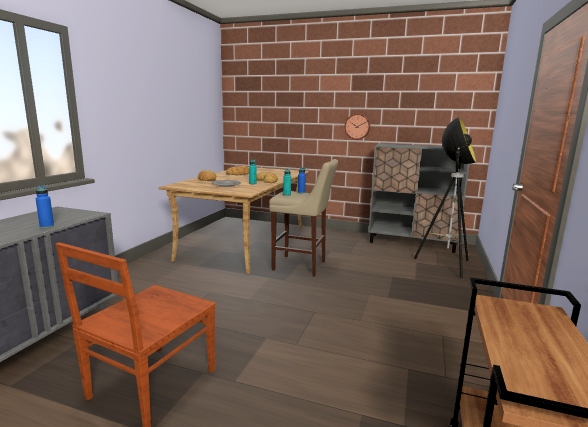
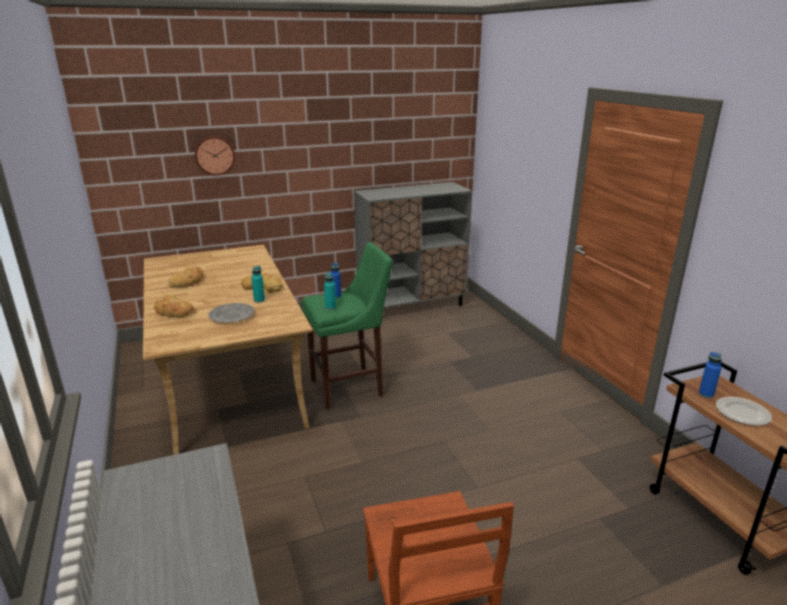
camera: 40 degrees left, 10 degrees up
(47, 226) = (216, 512): blue bottle -> blue bottle (706, 394)
(302, 266) = (350, 387): beige stool -> green stool
(357, 126) = (322, 171): wall clock -> wall clock (214, 155)
(445, 265) = (472, 326): floor lamp -> none
(526, 340) = (742, 413): none -> plate

